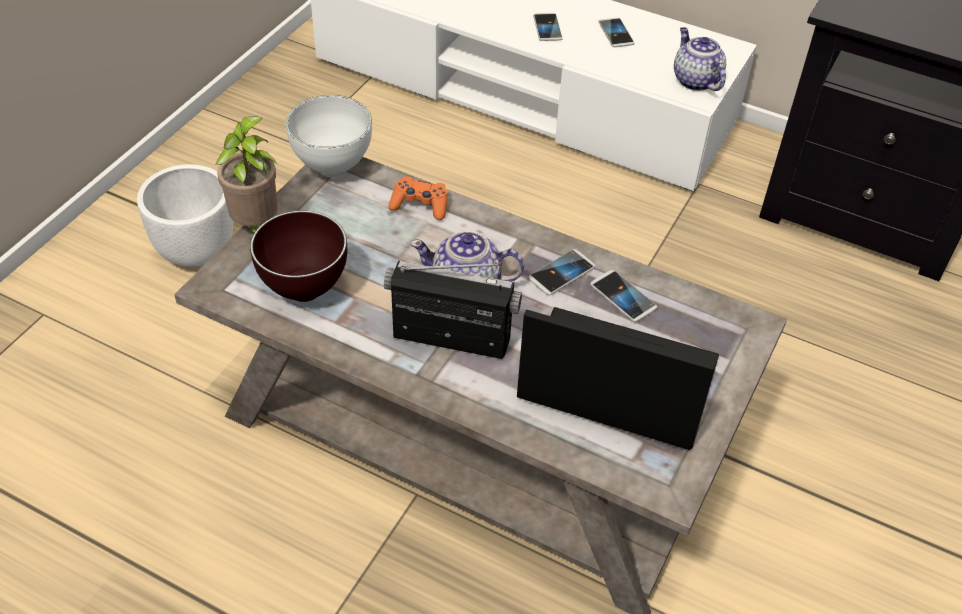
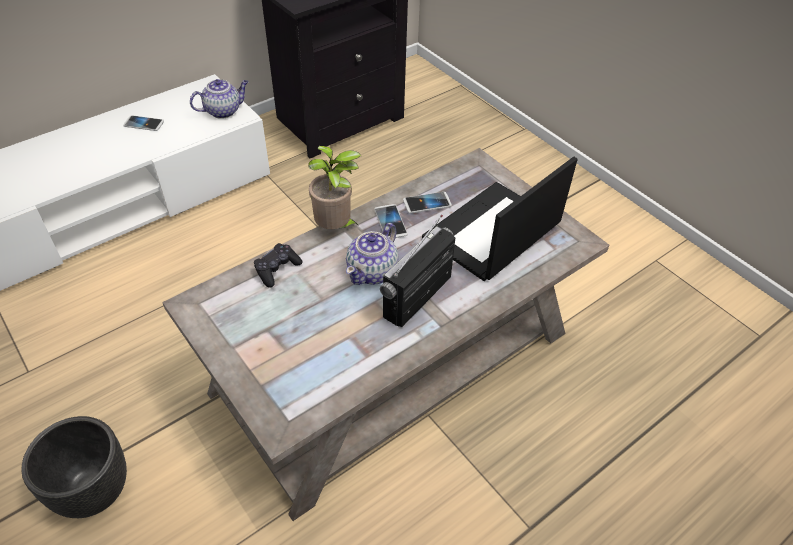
camera: 65 degrees left, 0 degrees up
(196, 252) = (93, 492): white planter -> black planter
(256, 228) = (231, 377): potted plant -> potted plant (335, 228)
(303, 289) = (321, 366): brown bowl -> none
(332, 167) = (195, 307): white bowl -> none
(420, 205) = (277, 269): orange game controller -> black game controller
(547, 28) = (104, 152): phone -> none
(695, 80) = (223, 111): teapot -> teapot turned 150 degrees clockwise

